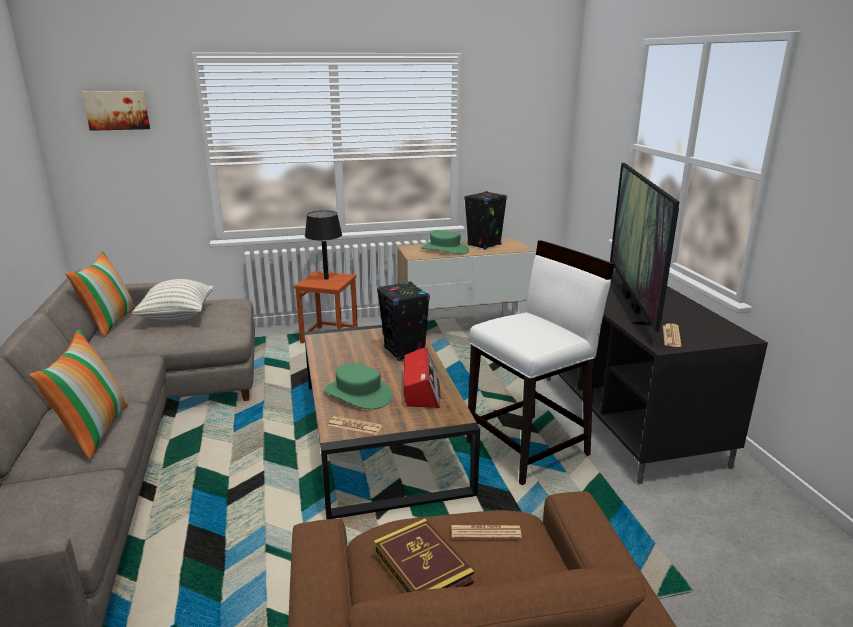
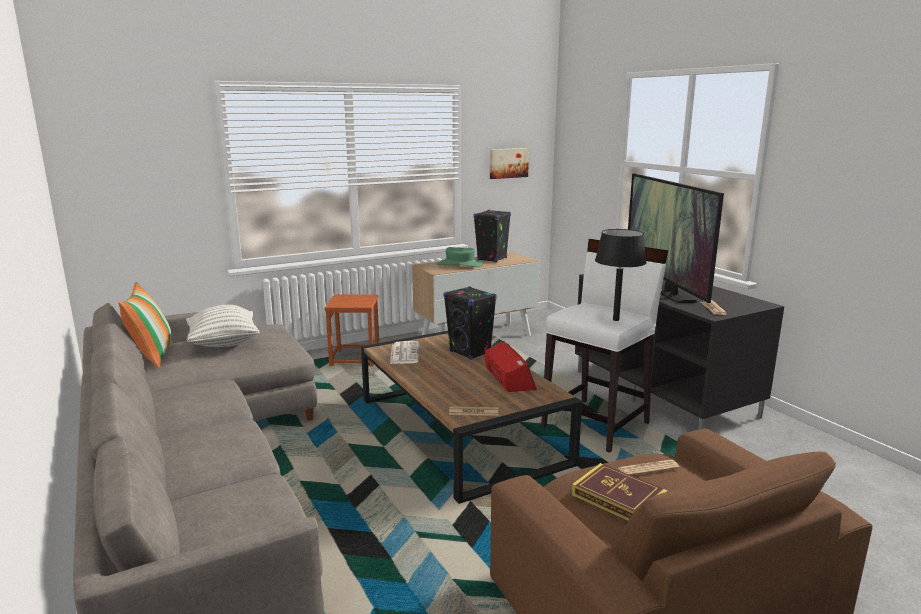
camera: 15 degrees left, 5 degrees down
(94, 431) = (226, 445): pillow -> none
(117, 110) = (135, 138): picture -> picture (508, 163)
(326, 278) = (352, 299): black table lamp -> black table lamp (616, 320)
(338, 345) = (404, 353): none -> newspaper
(358, 394) = (456, 388): green hat -> none

